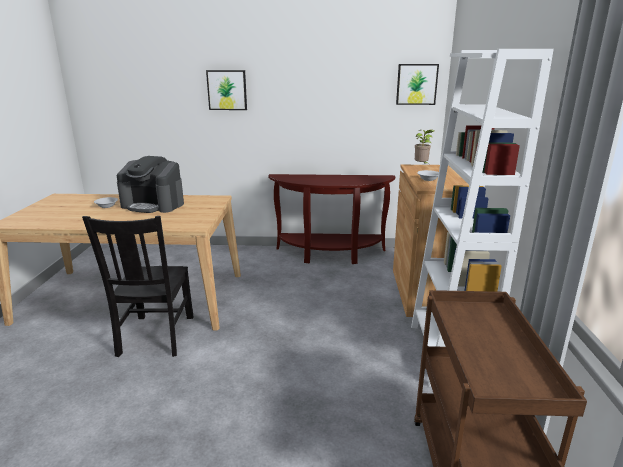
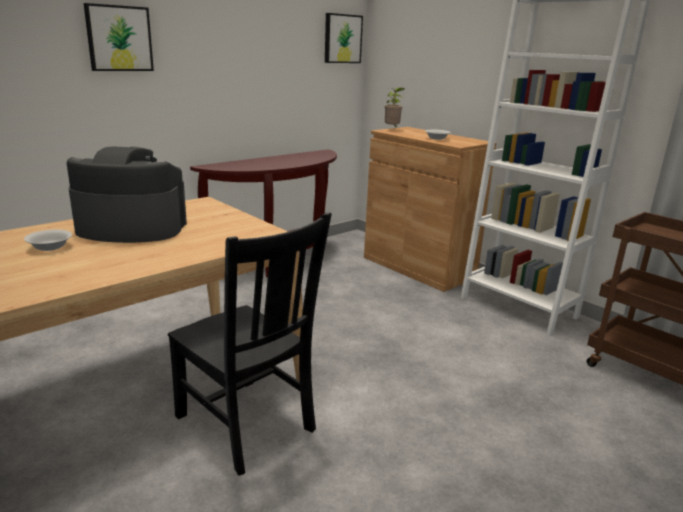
camera: 45 degrees left, 0 degrees up
(153, 205) = (131, 228): coffee machine -> coffee machine turned 150 degrees counterclockwise

